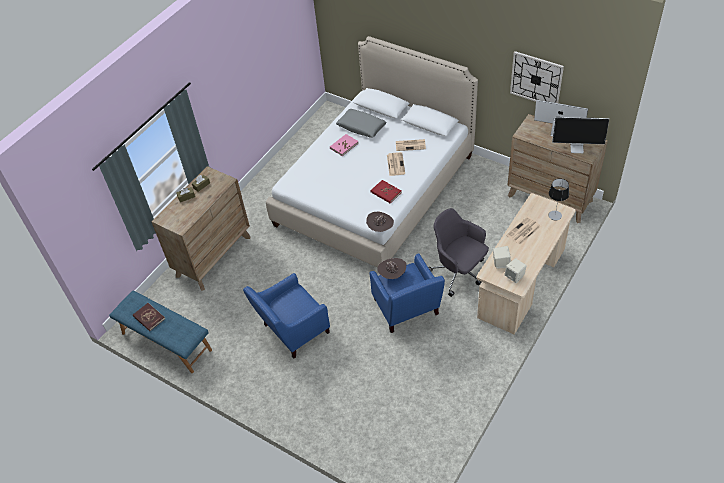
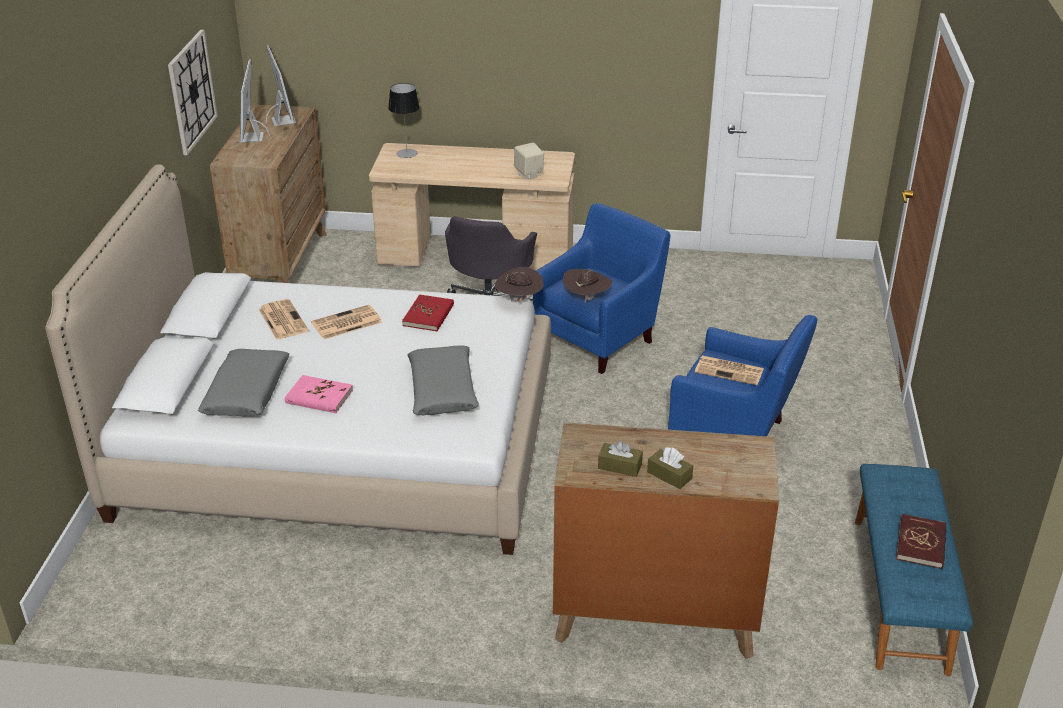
camera: 120 degrees left, 15 degrees down
(324, 183) = (443, 390): none -> grey pillow
(514, 277) = (545, 162): beige speaker -> none
(523, 231) = (455, 169): newspaper -> newspaper (730, 371)

